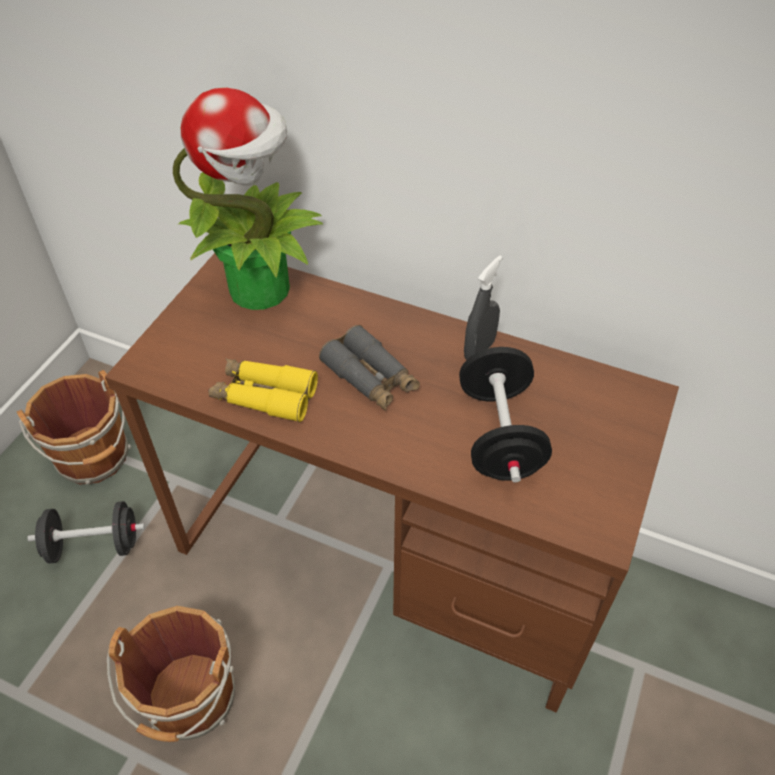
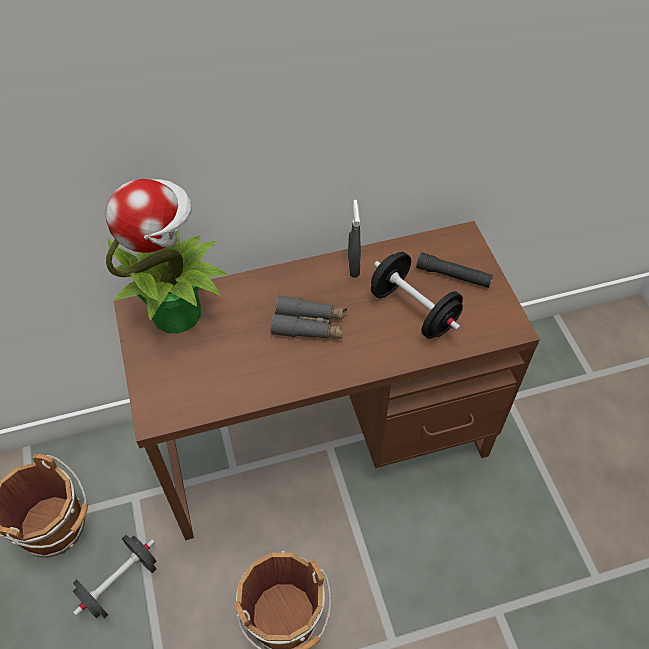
camera: 40 degrees left, 5 degrees up
(264, 396) = (257, 380): yellow binoculars -> none
(587, 429) = (453, 276): none -> black flashlight

